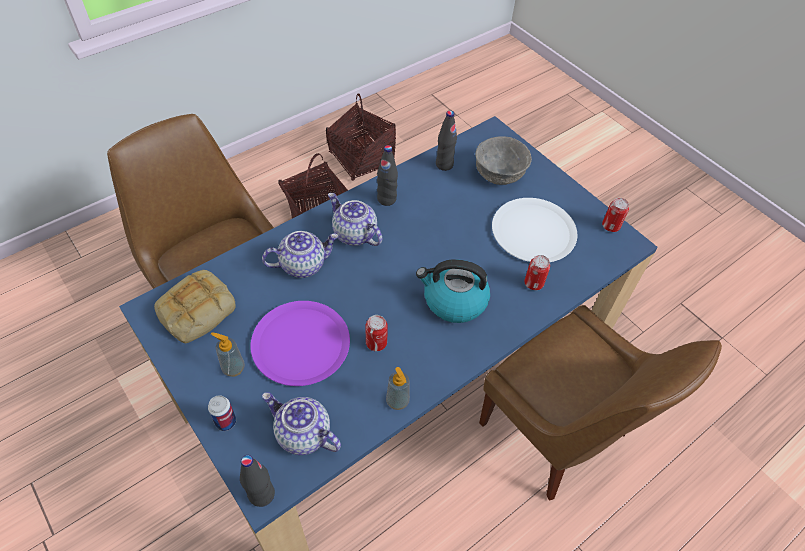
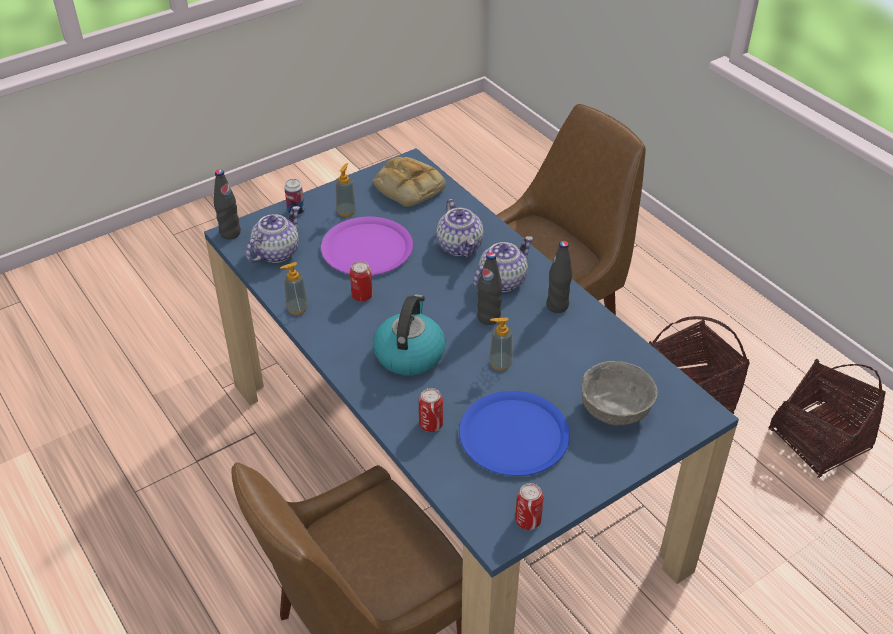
camera: 95 degrees right, 10 degrees down
(444, 164) = (624, 358): black bottle -> black bottle (488, 317)
(458, 238) = (500, 363): none -> soap dispenser
(533, 231) = (514, 434): white plate -> blue plate

